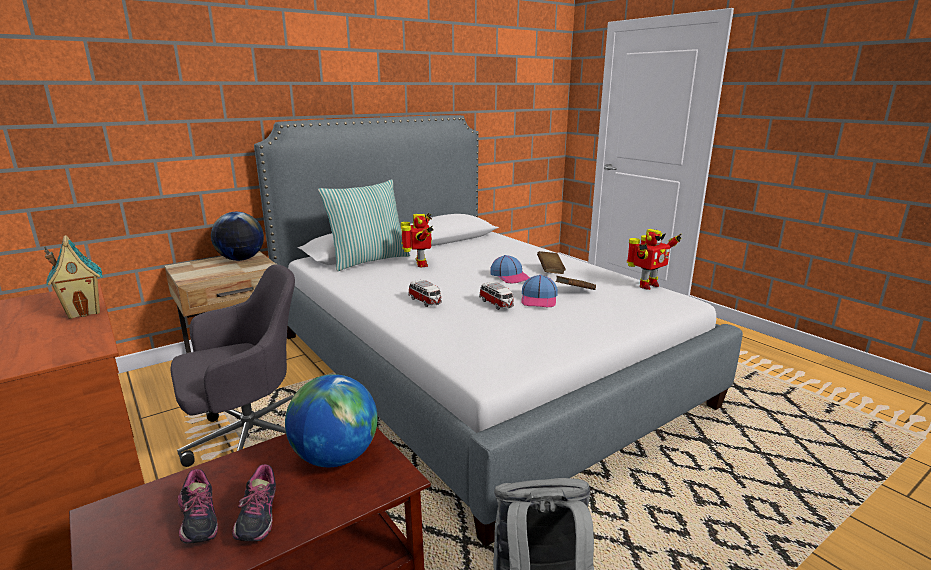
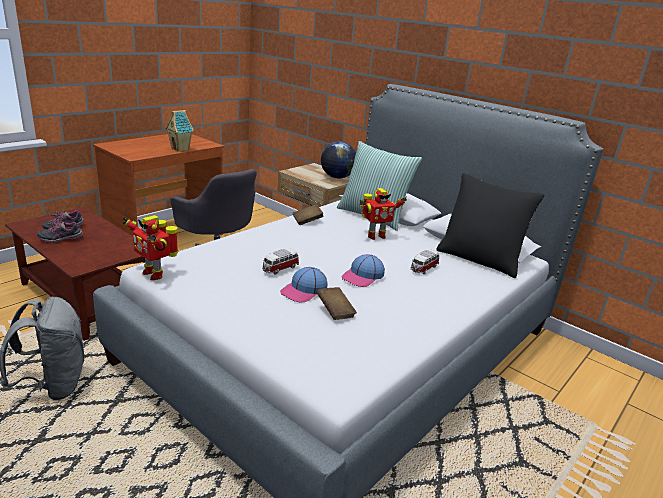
camera: 75 degrees right, 5 degrees up
(335, 457) = (104, 250): globe -> none
(425, 301) = (281, 242): toy car -> toy car (423, 268)
(477, 240) = (479, 259): none -> black pillow
(539, 299) = (304, 291): cap -> cap turned 45 degrees counterclockwise
(550, 270) = (400, 300): brown book -> brown book (307, 221)
(646, 285) = (380, 365): toy robot -> toy robot (154, 274)

